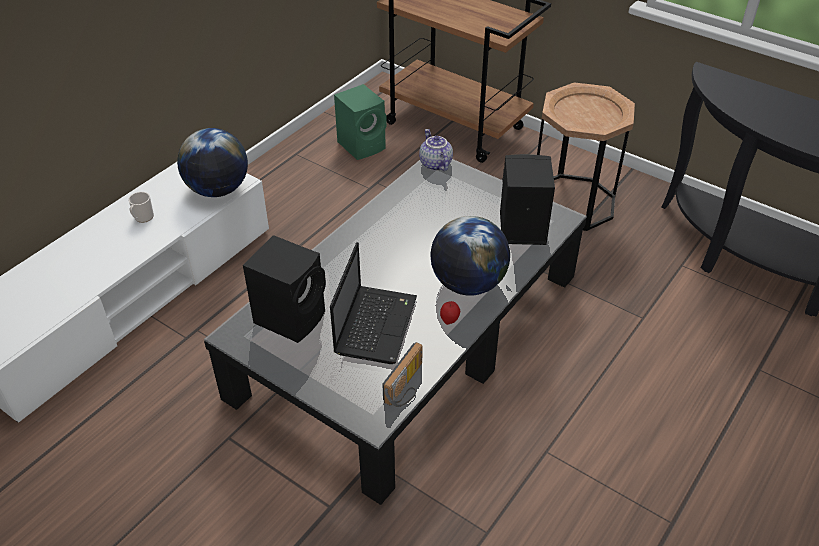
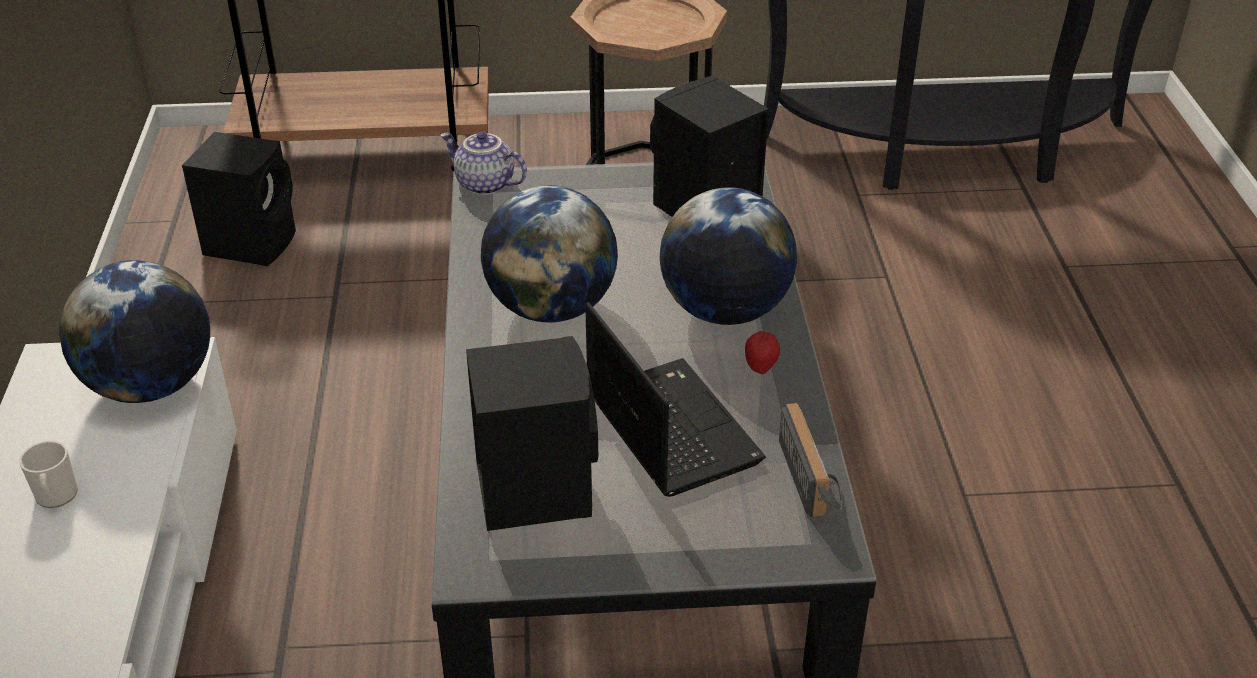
camera: 40 degrees left, 5 degrees down
(363, 145) = (252, 242): green speaker -> black speaker
(393, 239) = (552, 308): none -> globe

